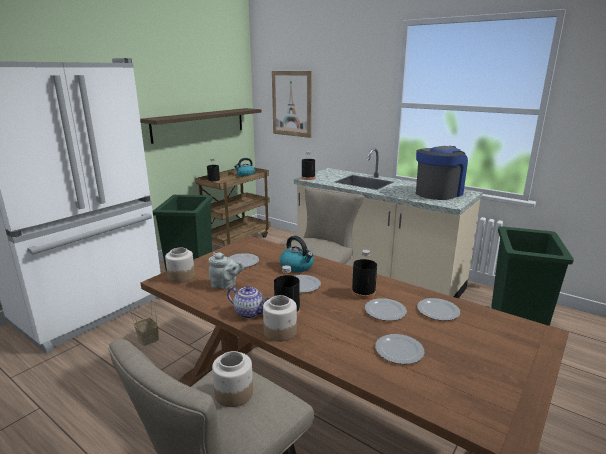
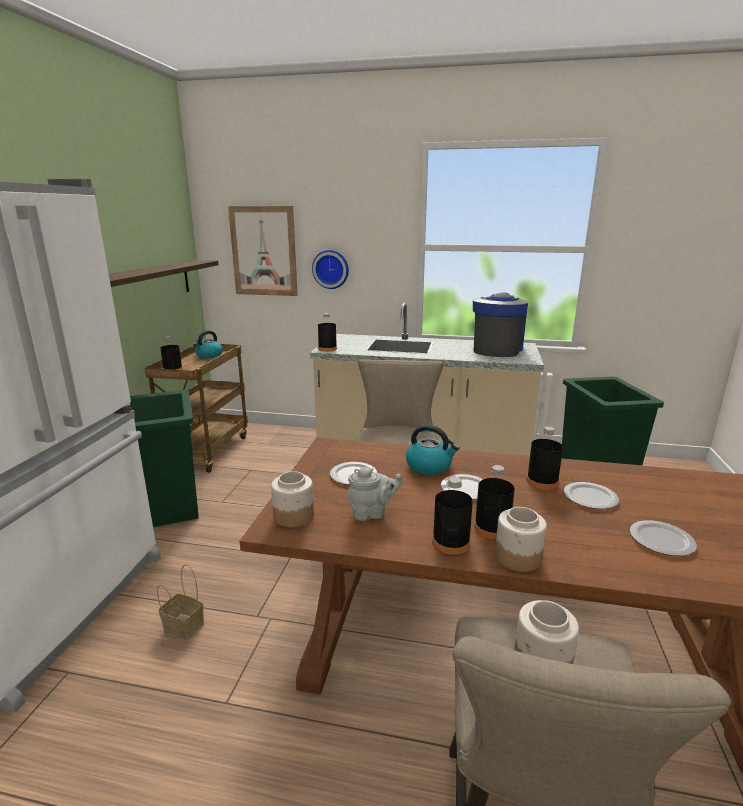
camera: 25 degrees left, 0 degrees up
(250, 313) = (451, 542): teapot -> black bottle
(334, 119) = (331, 269): none -> wall clock
(438, 311) = (637, 484): plate -> none

